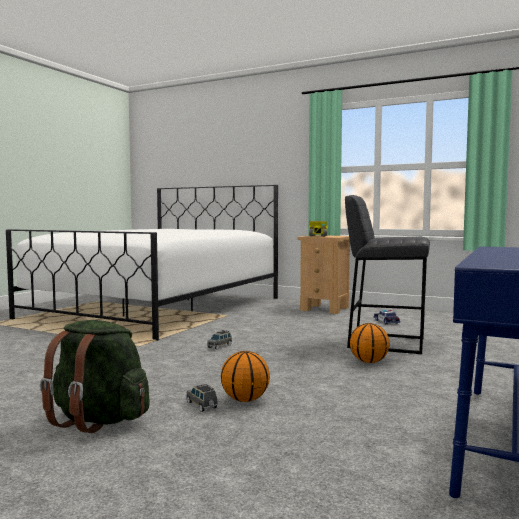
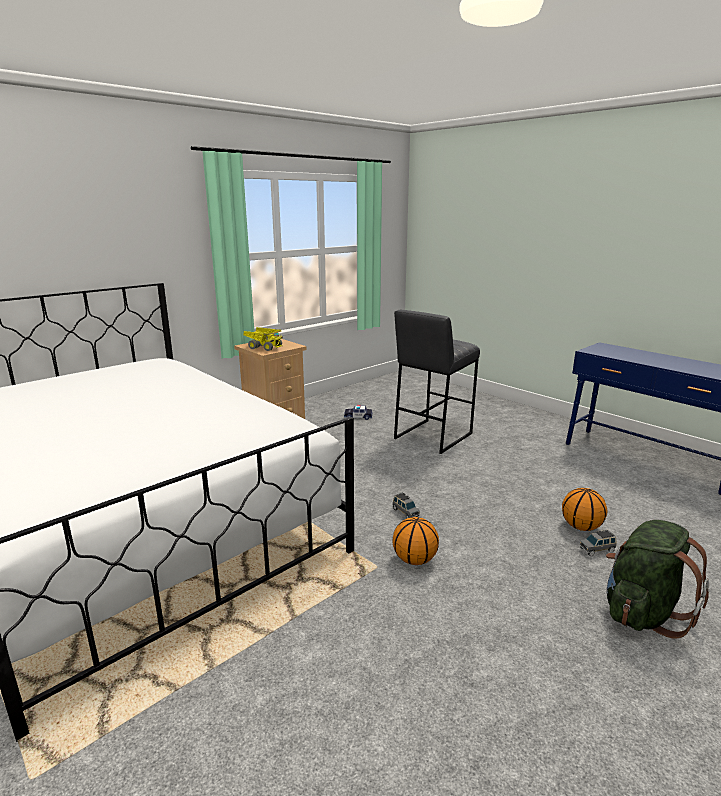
camera: 70 degrees left, 15 degrees up
(369, 362) = (487, 456): basketball -> basketball (415, 559)

